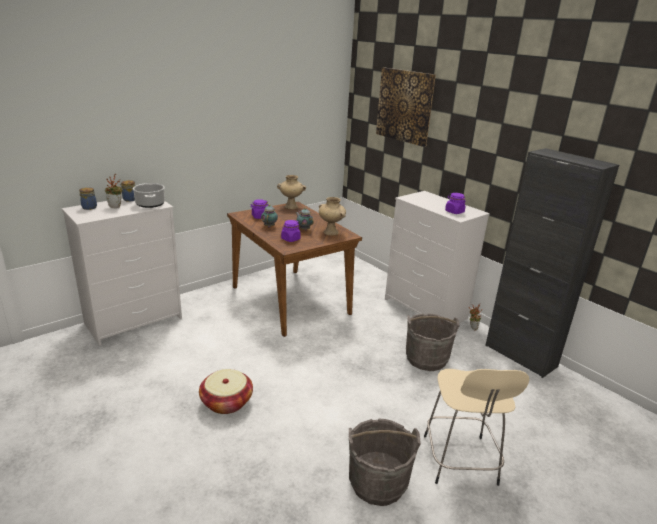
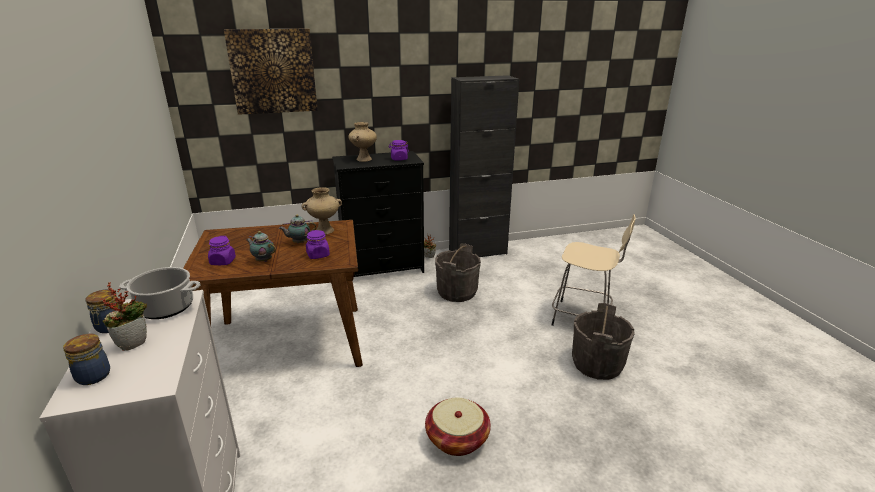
camera: 65 degrees left, 0 degrees up
(291, 207) = (217, 236): beige vase -> beige vase (364, 159)
(426, 309) = (383, 267): white dresser -> black dresser

